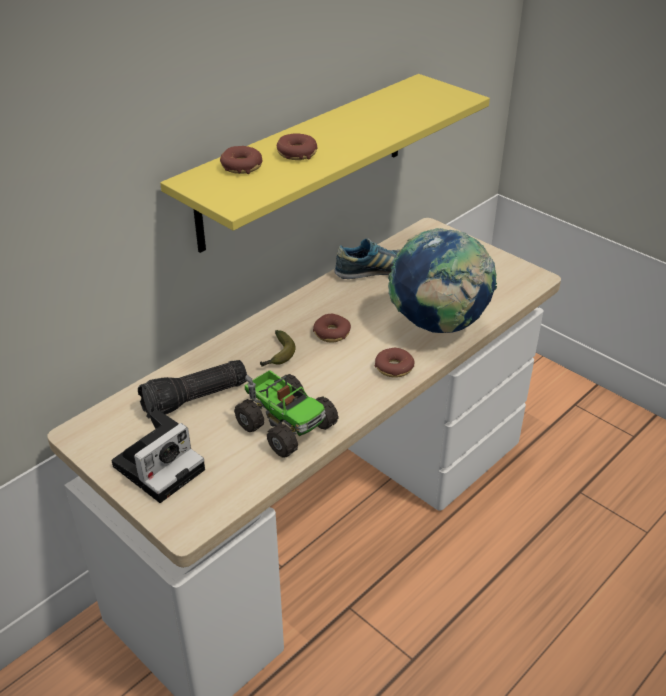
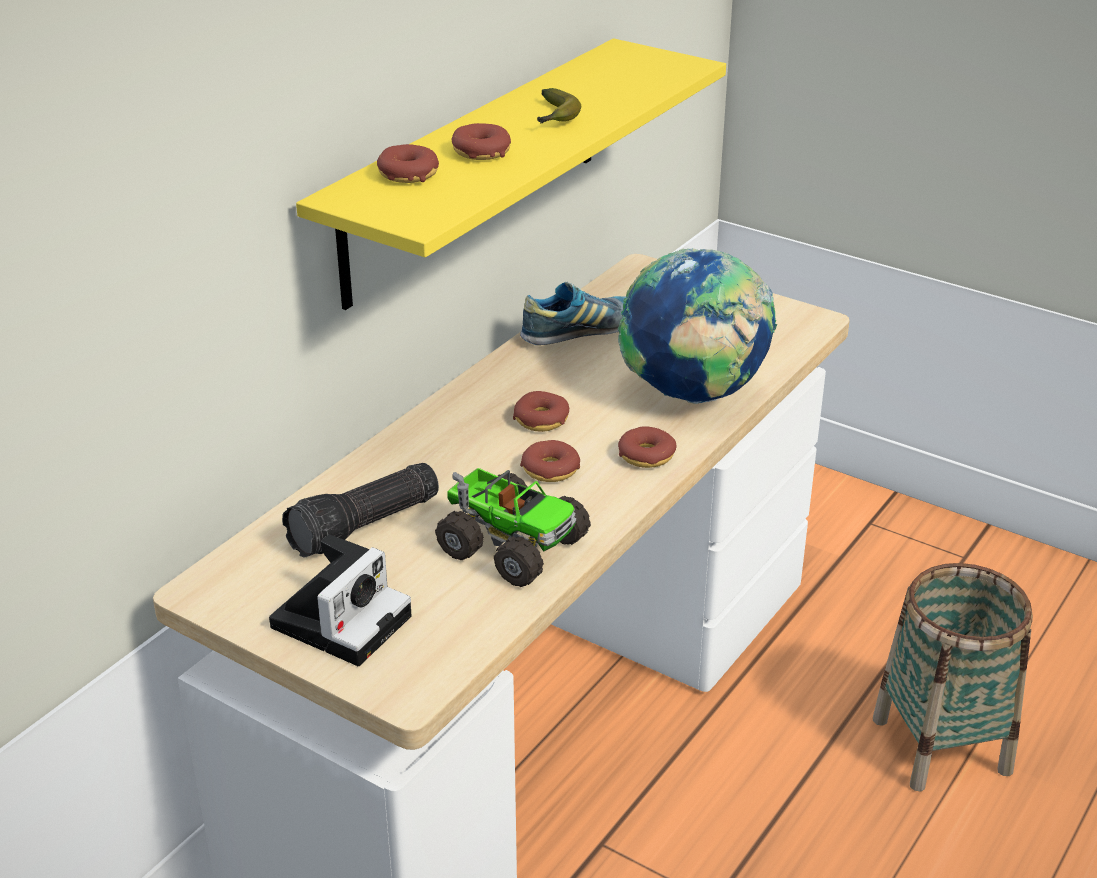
camera: 10 degrees left, 5 degrees down
(278, 355) = (470, 457): banana -> banana (555, 117)
(327, 371) = (550, 470): none -> donut
(589, 570) = (941, 745): none -> basket

